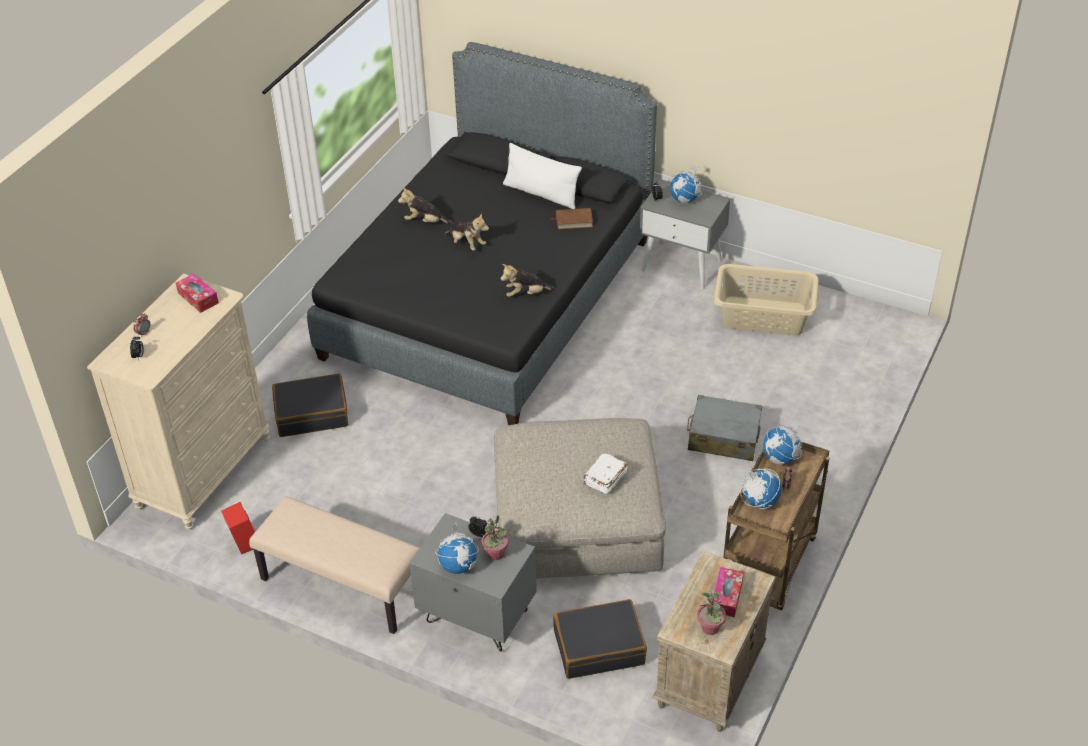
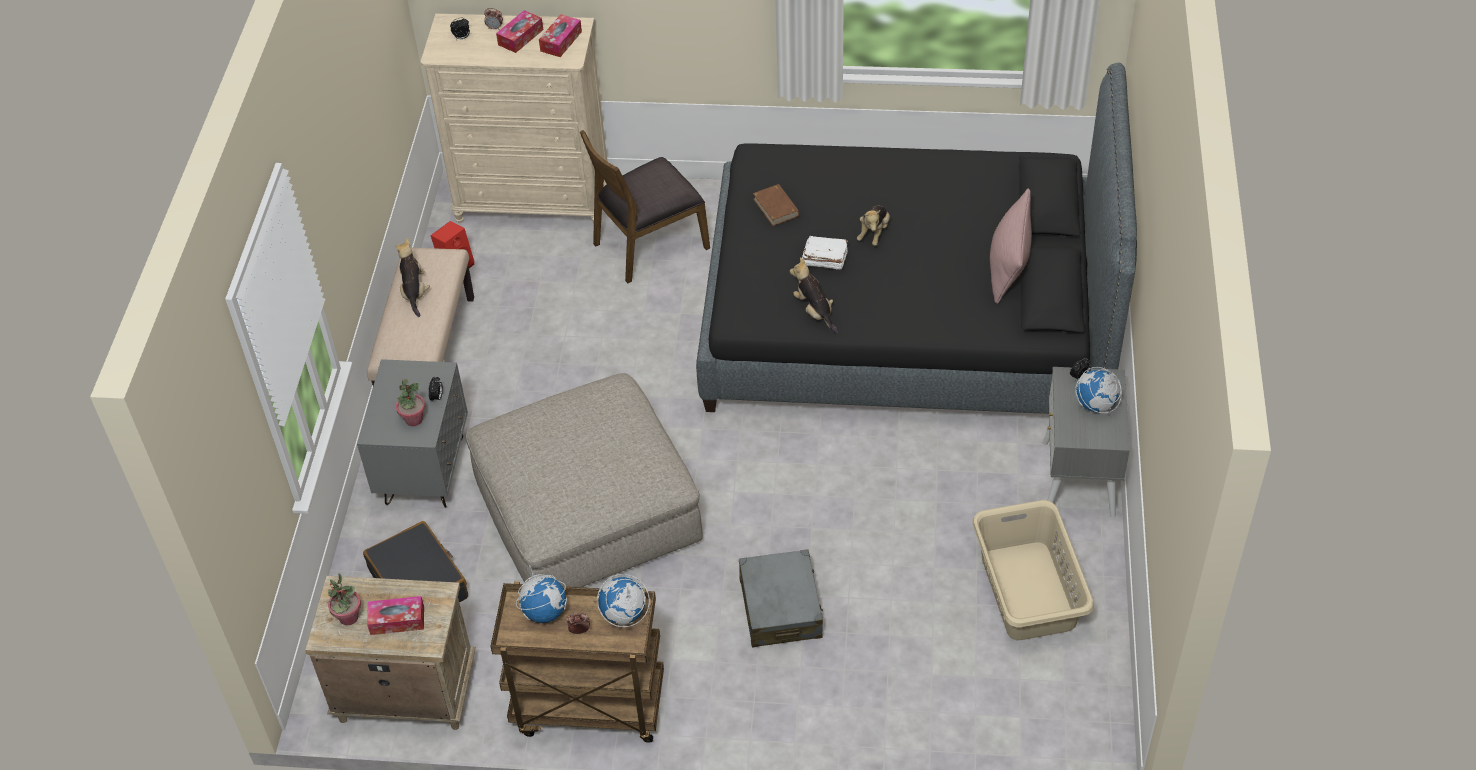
camera: 70 degrees right, 5 degrees up
(171, 320) = (520, 37): none -> tissue box
(311, 413) = (649, 245): black suitcase -> brown chair
(425, 222) = (893, 186): plush toy -> plush toy (414, 292)
(458, 566) = (389, 397): globe -> none
(541, 194) = (1008, 265): white pillow -> pink pillow
(574, 220) = (974, 310): brown book -> brown book (776, 207)
(604, 479) = (568, 480): white book -> white book (824, 259)

